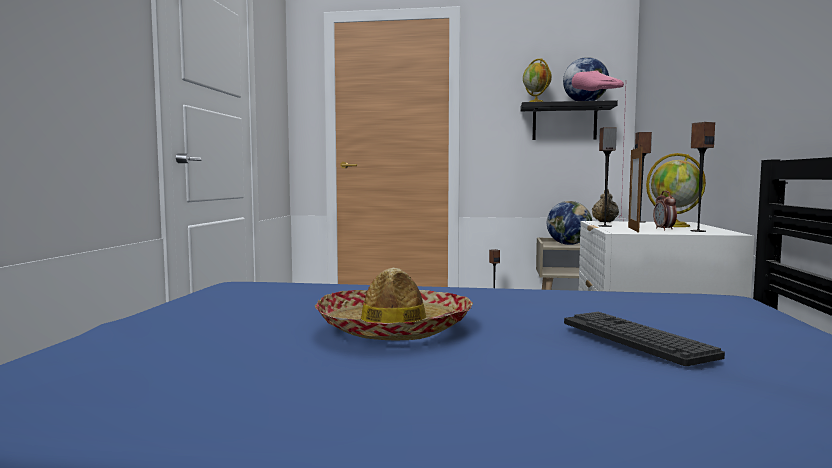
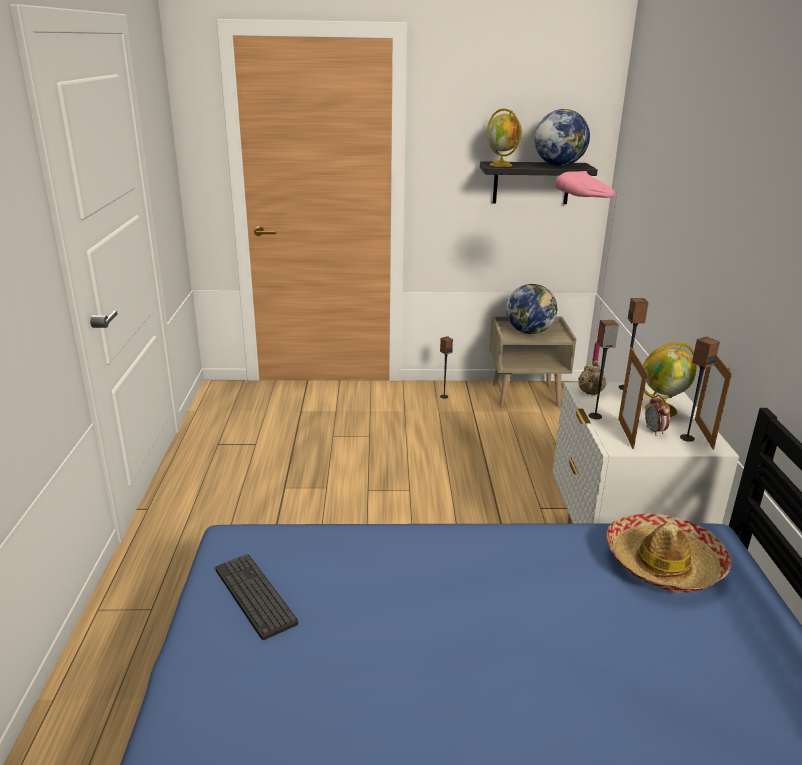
camera: 10 degrees left, 20 degrees up
(394, 329) = (444, 661): hat -> hat (664, 563)
(635, 339) = (650, 667): keyboard -> keyboard (255, 595)
(717, 230) = (704, 434): none -> picture frame

